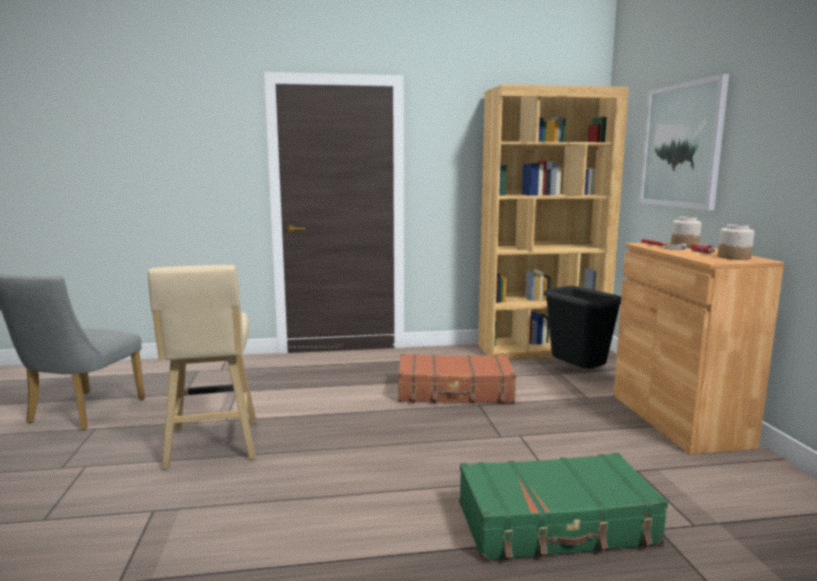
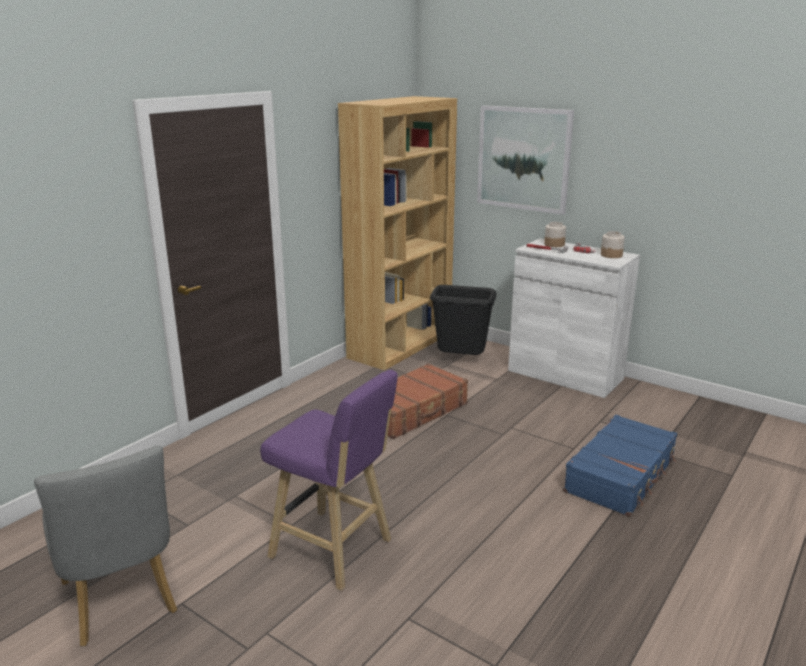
camera: 45 degrees left, 10 degrees up
(212, 446) = (335, 551): beige stool -> purple stool
(556, 525) = (621, 476): green suitcase -> blue suitcase
(678, 419) = (565, 374): brown cabinet -> white cabinet

